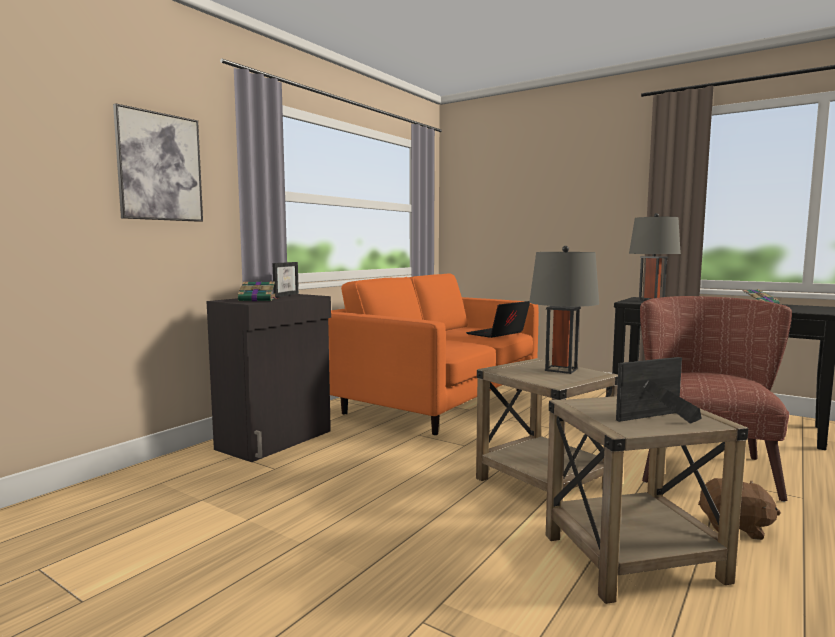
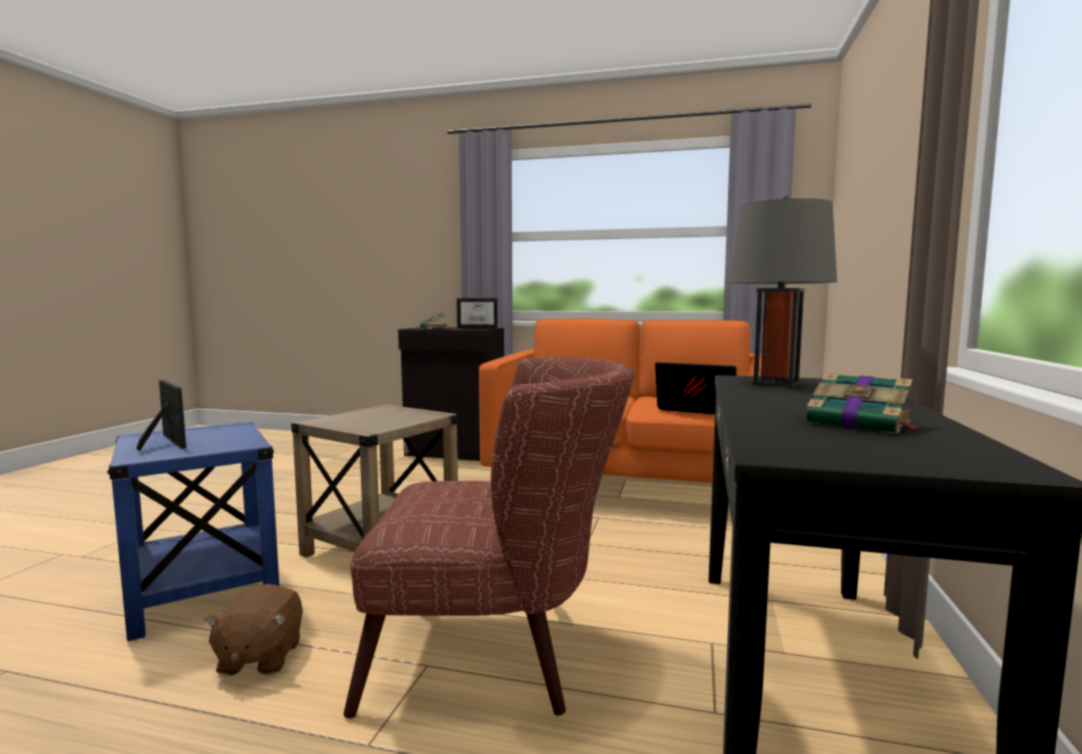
camera: 70 degrees right, 0 degrees up
(159, 167) = (412, 226): picture -> none
(561, 369) = (389, 420): grey table lamp -> none
(631, 559) = (203, 591): beige side table -> blue side table

